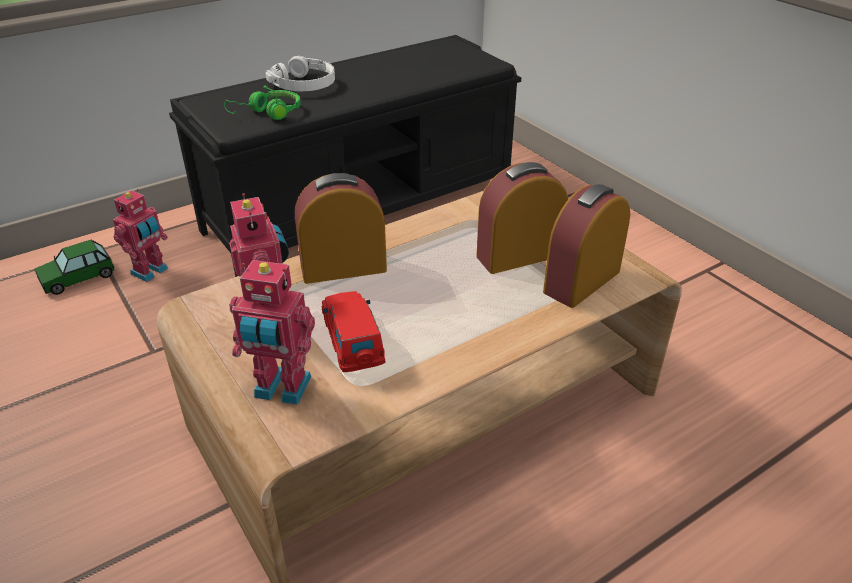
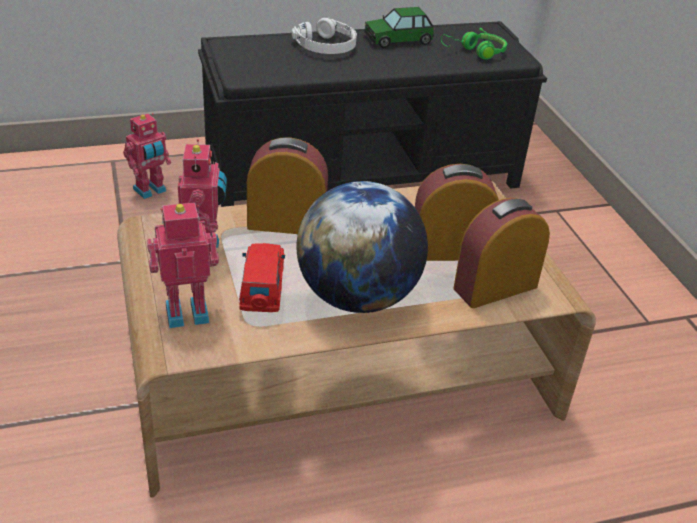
camera: 15 degrees right, 0 degrees up
(77, 277) = (88, 181): toy car -> toy car (398, 39)
(268, 113) = (279, 68): green headphones -> green headphones (476, 52)
(281, 389) = (186, 311): toy robot -> toy robot turned 135 degrees clockwise
(455, 326) = (357, 297): none -> globe

